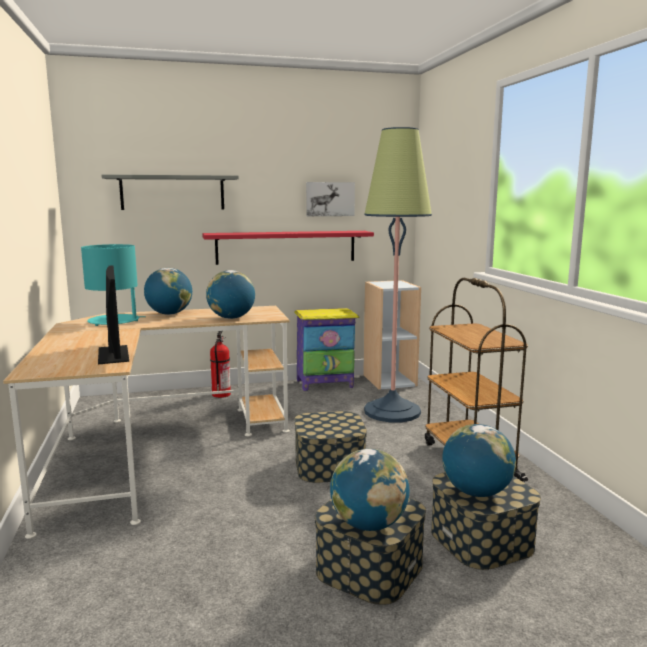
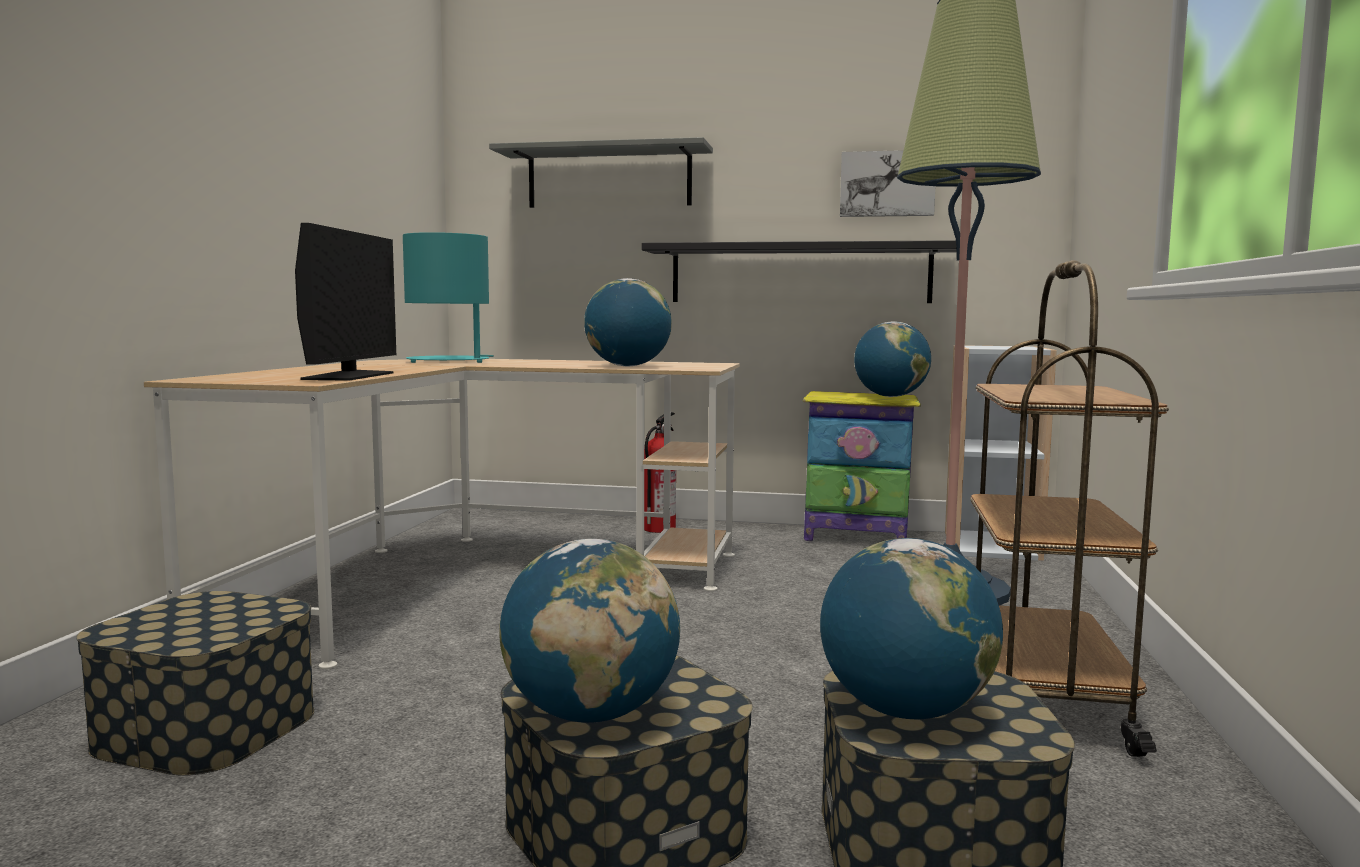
camera: 25 degrees right, 5 degrees down
(169, 314) = (545, 361): globe -> globe (890, 396)
(286, 247) = (799, 274): red shelf -> black shelf
(329, 465) = (732, 649): storage box -> storage box (206, 728)

